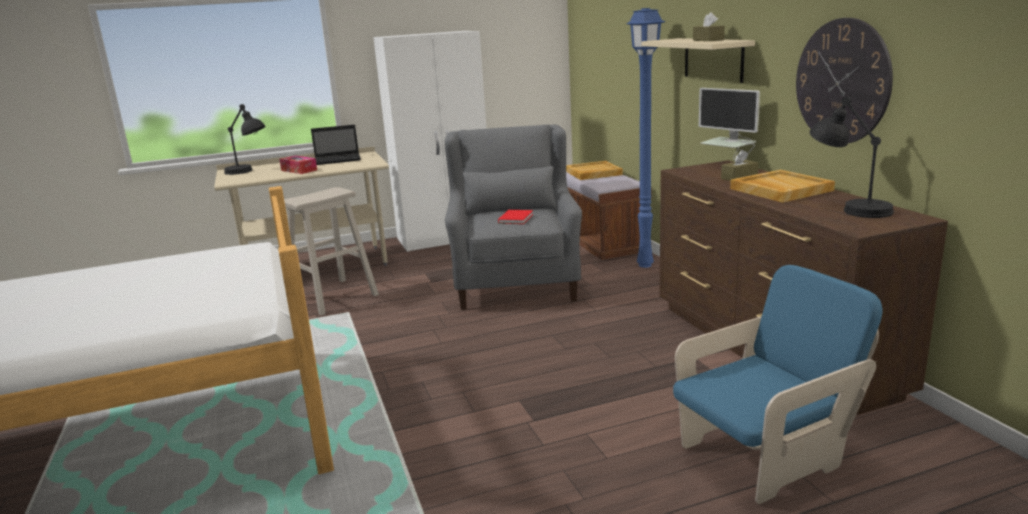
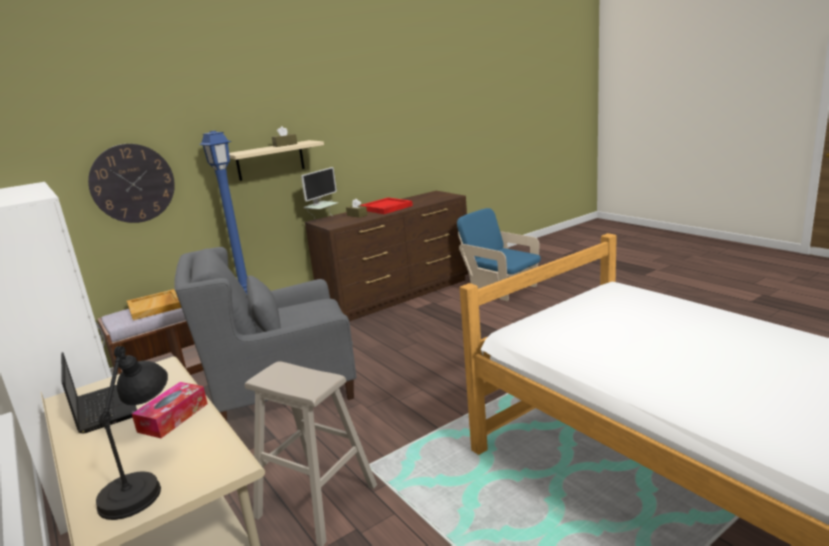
camera: 105 degrees left, 0 degrees up
(516, 218) = (308, 310): red book -> none
(779, 189) = (386, 208): beige tray -> red tray
(842, 82) = (375, 149): wall clock -> wall clock (132, 183)
(848, 208) = (420, 199): black table lamp -> none

